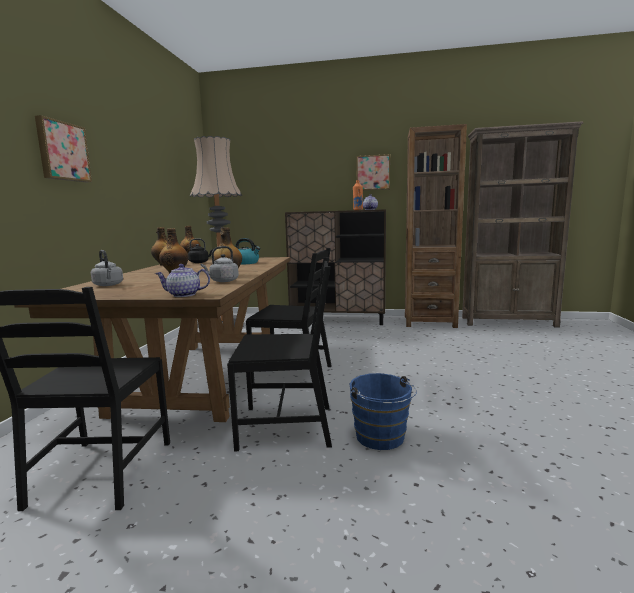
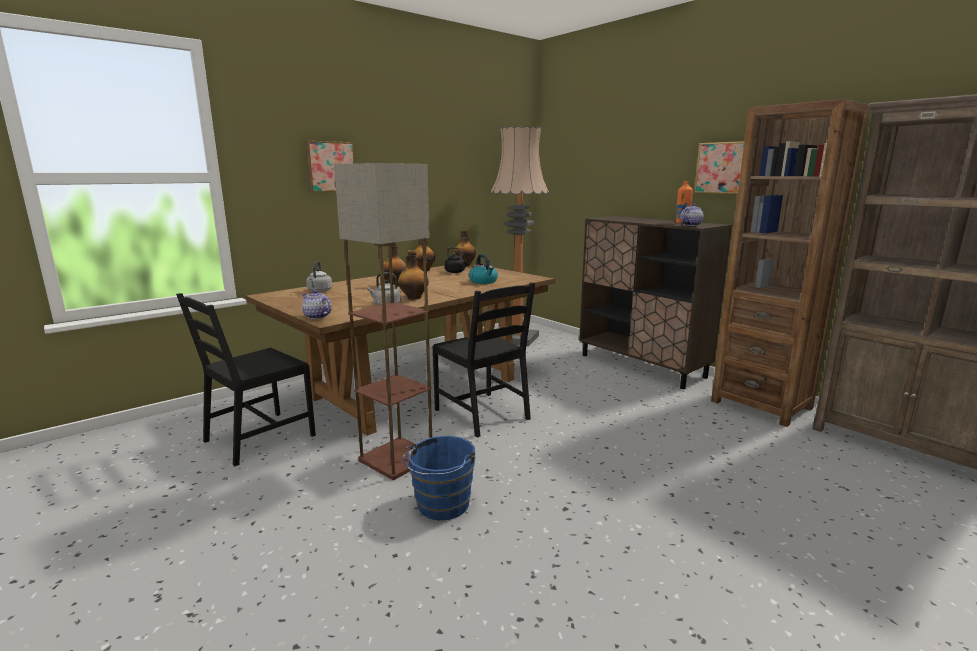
camera: 40 degrees right, 5 degrees up
(287, 426) = (397, 459): black chair -> floor lamp

